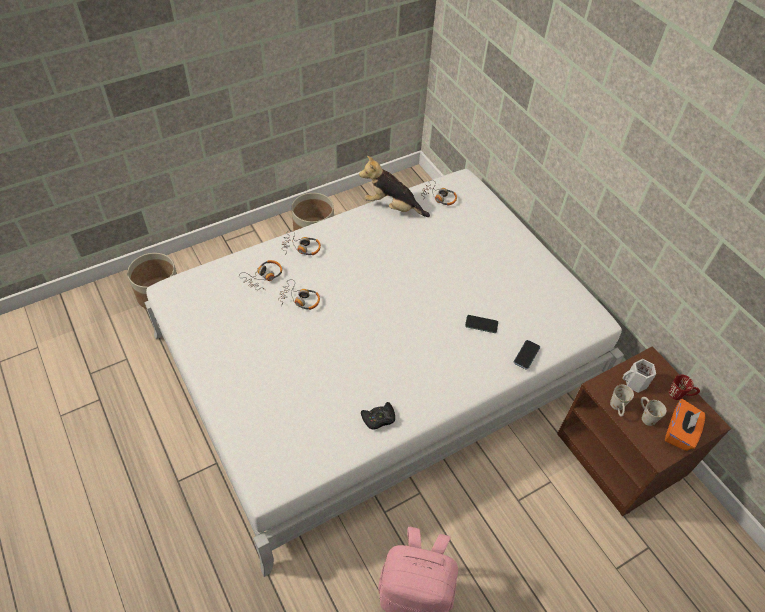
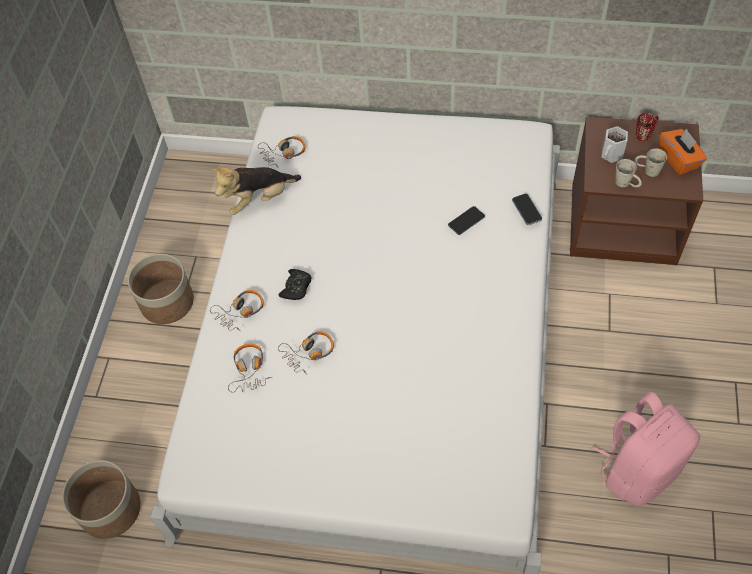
camera: 45 degrees left, 5 degrees up
(378, 418) = (502, 370): black game controller -> black game controller (296, 287)

